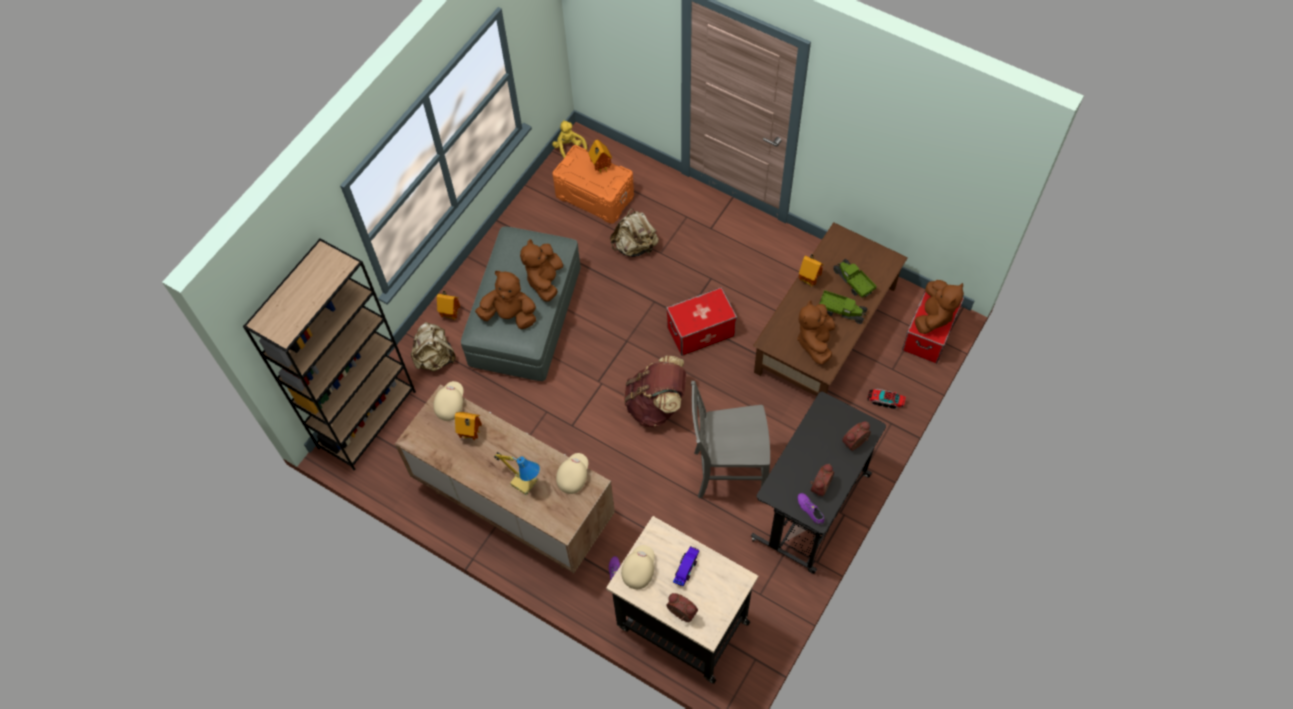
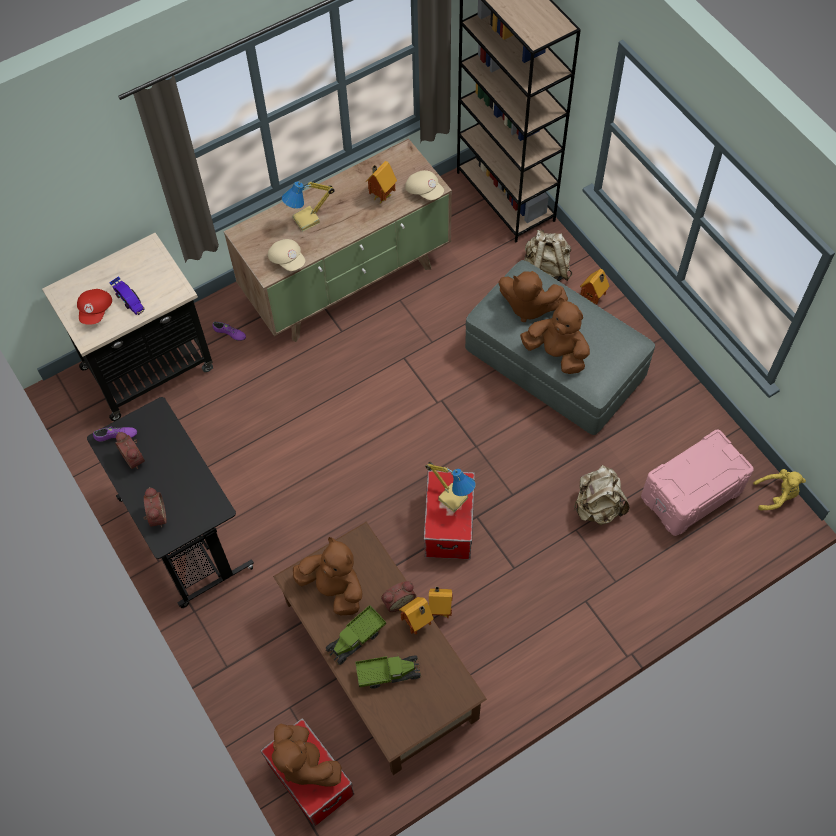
camera: 115 degrees right, 0 degrees up
(510, 315) = (528, 306): brown plush toy -> brown plush toy turned 75 degrees clockwise
(594, 197) = (690, 493): orange storage box -> pink storage box
(600, 168) = (703, 483): toy house -> toy house (440, 609)
(638, 569) = (153, 262): beige cap -> none
(656, 405) = (383, 442): brown backpack -> none
(681, 613) = (91, 278): alarm clock -> alarm clock (398, 600)
(694, 312) = (453, 497): none -> table lamp
(711, 588) = (96, 311): none -> red cap
(727, 472) = (270, 474): grey chair -> none
(885, 400) = (256, 676): toy truck -> none

